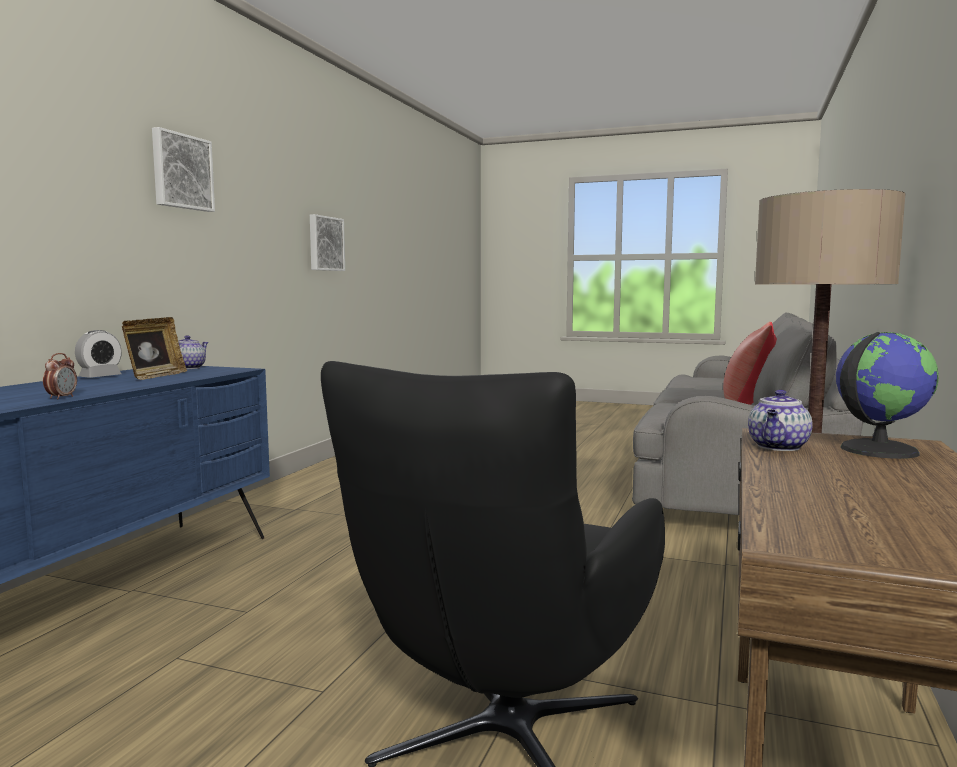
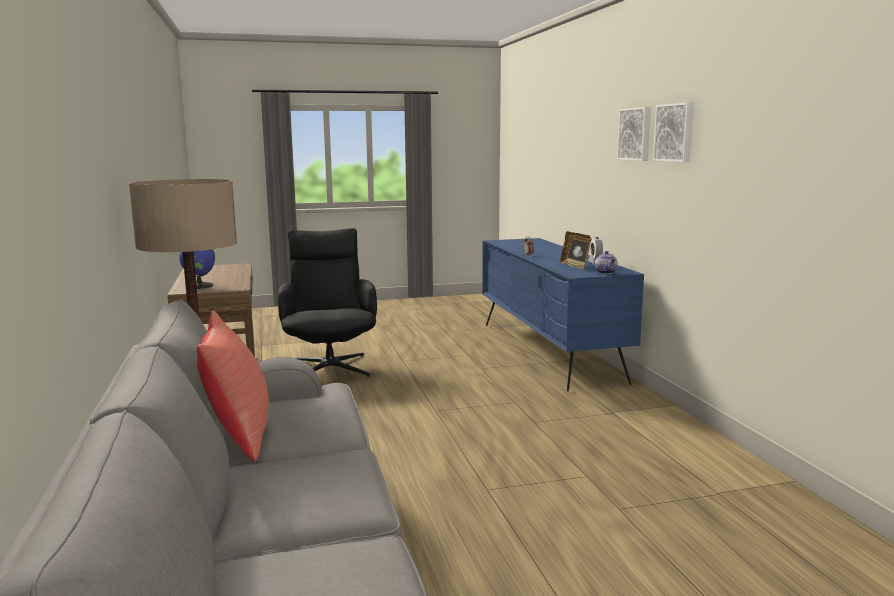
camera: 145 degrees right, 5 degrees up
(325, 243) = (826, 191): picture -> picture (636, 134)
(778, 447) = (236, 282): teapot -> none

